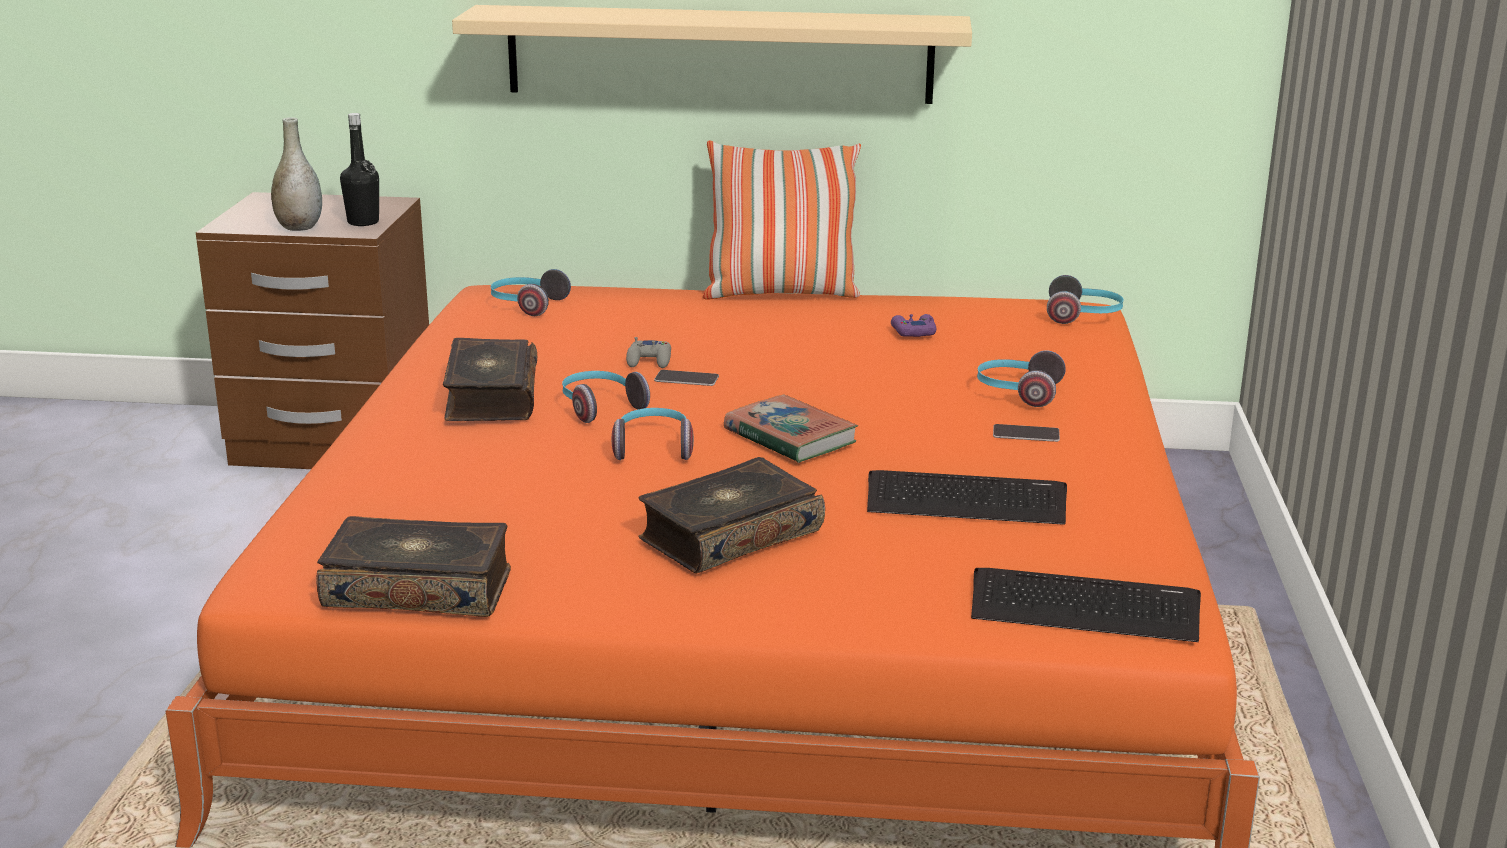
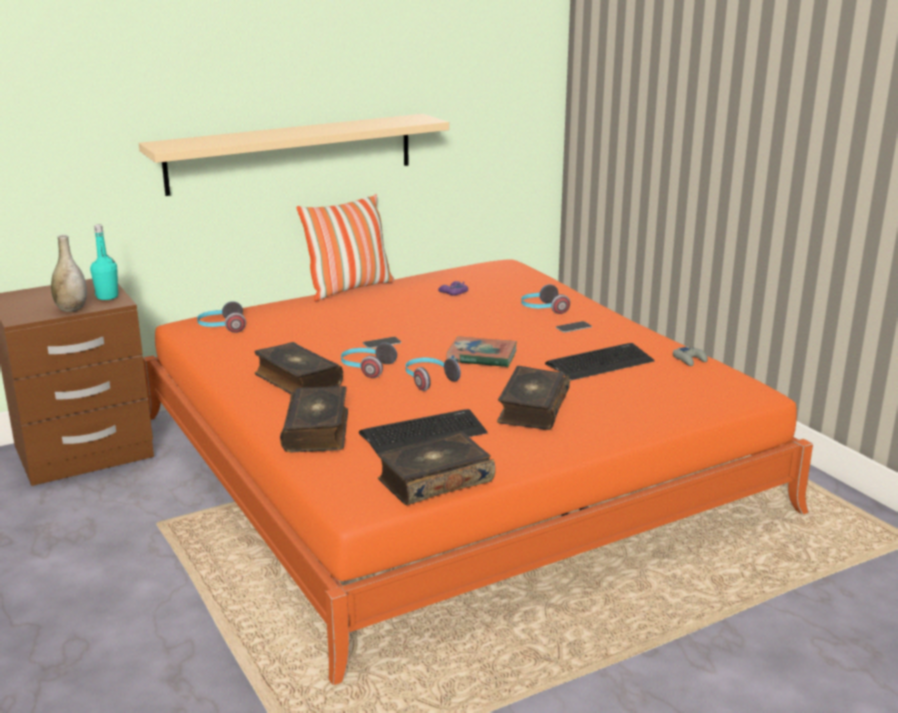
camera: 35 degrees left, 0 degrees up
(363, 222) = (107, 297): black bottle -> turquoise bottle
(399, 470) = (317, 430): none -> book
(650, 360) = (345, 339): grey game controller -> grey game controller (689, 360)
(1083, 316) = (514, 266): headphones -> none
(1084, 607) = (714, 392): keyboard -> keyboard (424, 433)

